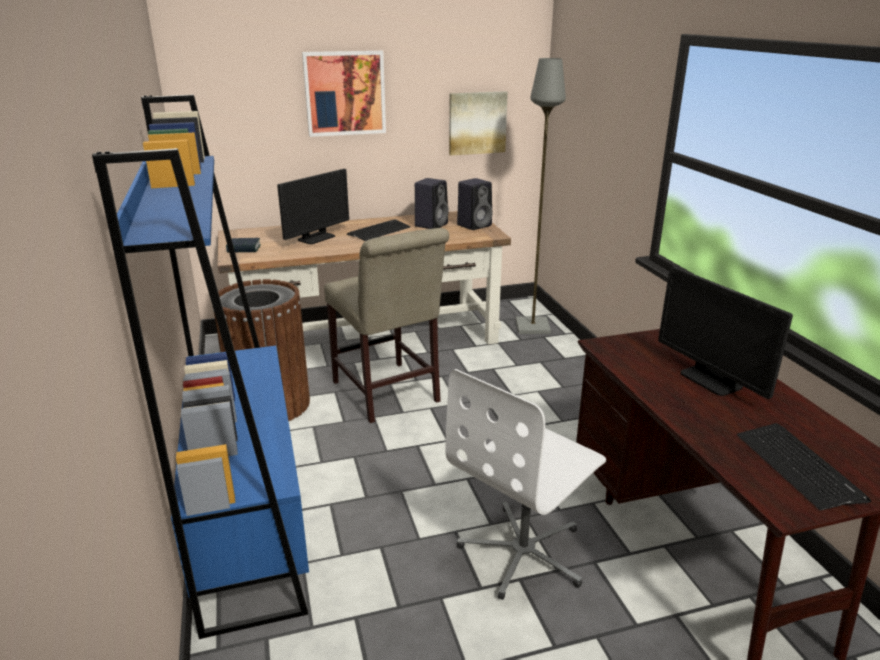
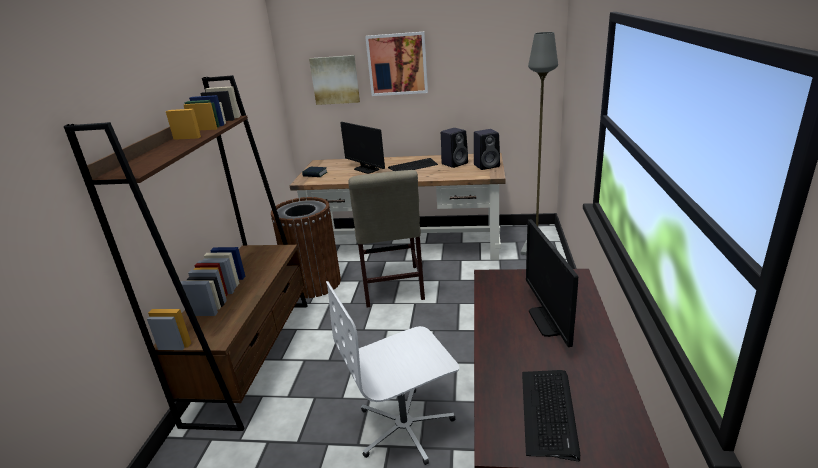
camera: 25 degrees right, 0 degrees up
(249, 516) = (253, 357): blue bookcase -> brown bookcase
(316, 238) = (366, 169): monitor -> monitor turned 75 degrees clockwise
(477, 123) = (502, 84): picture -> picture (335, 80)

